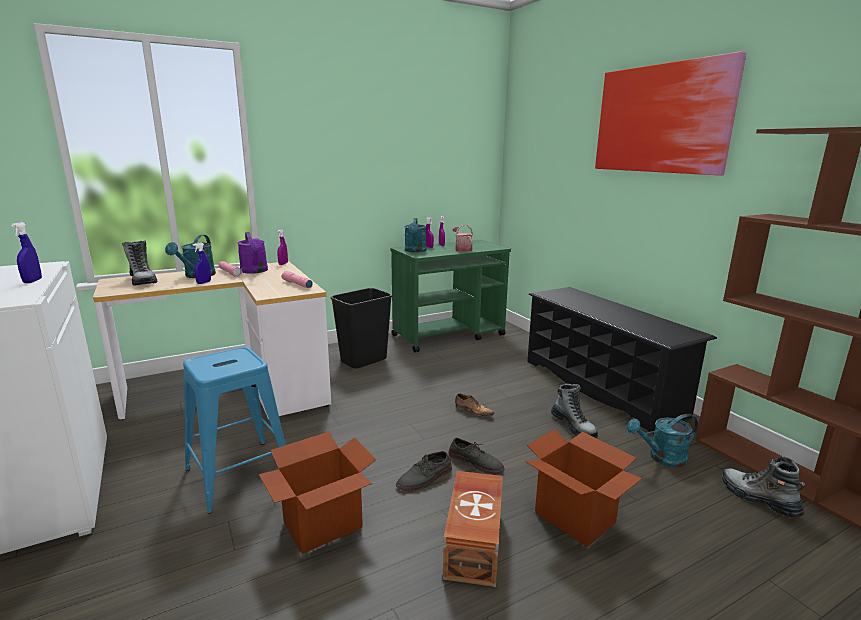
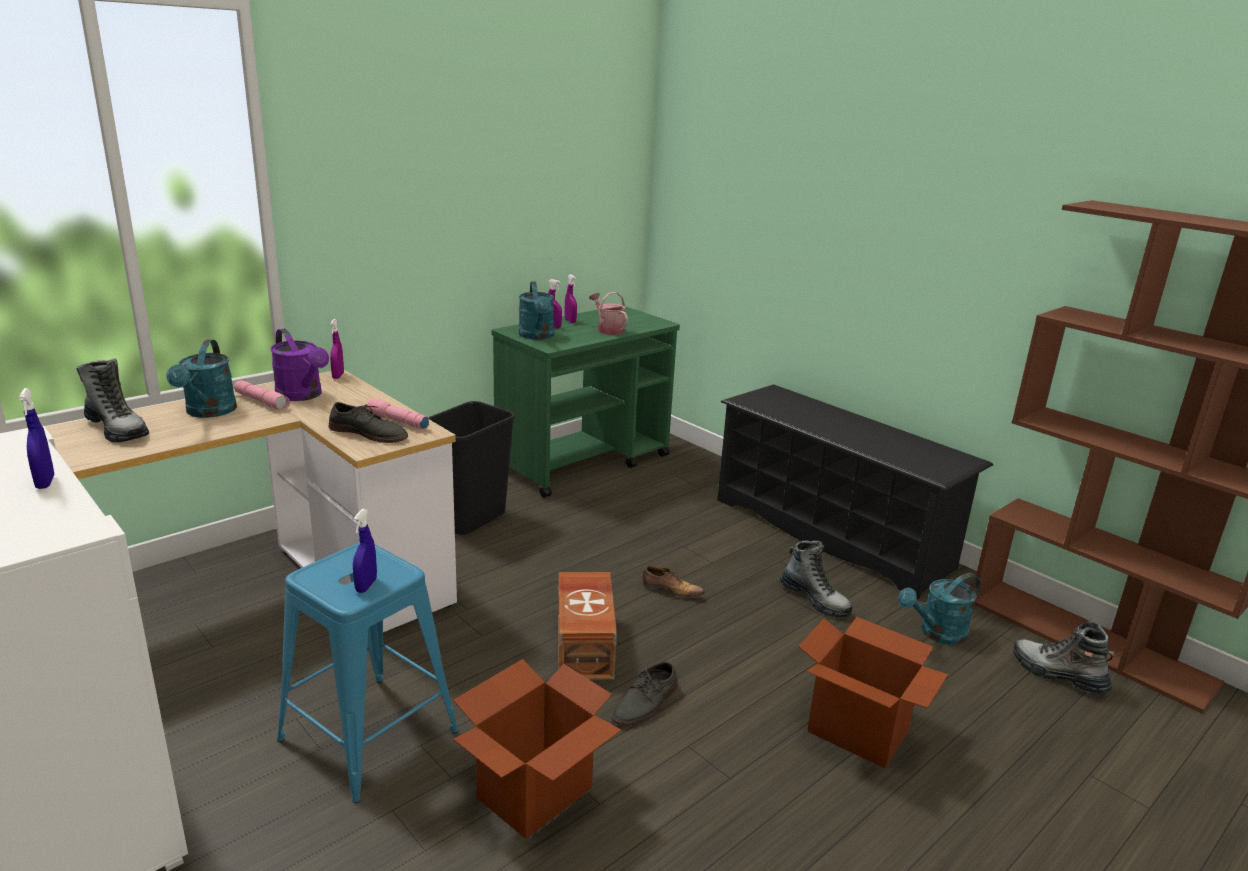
camera: 15 degrees left, 5 degrees up
(204, 282) = (234, 427): blue spray bottle -> blue spray bottle (366, 586)
(475, 543) = (748, 785): brown storage box -> brown storage box (586, 644)
(476, 462) = (705, 670): grey shoe -> grey shoe (369, 433)
(661, 119) = (919, 155): picture -> none

